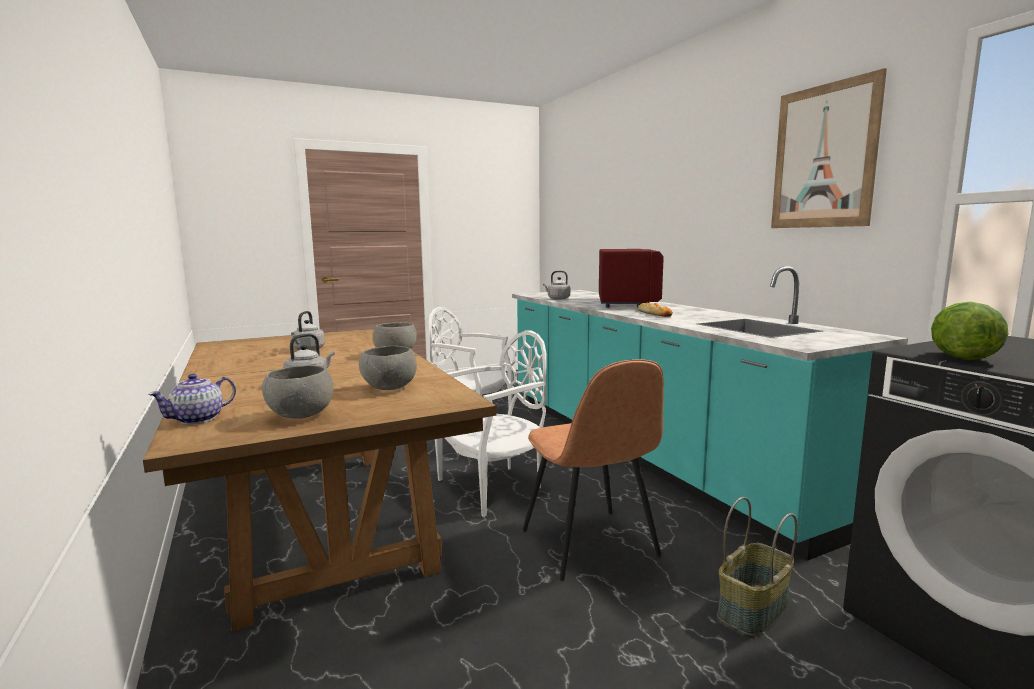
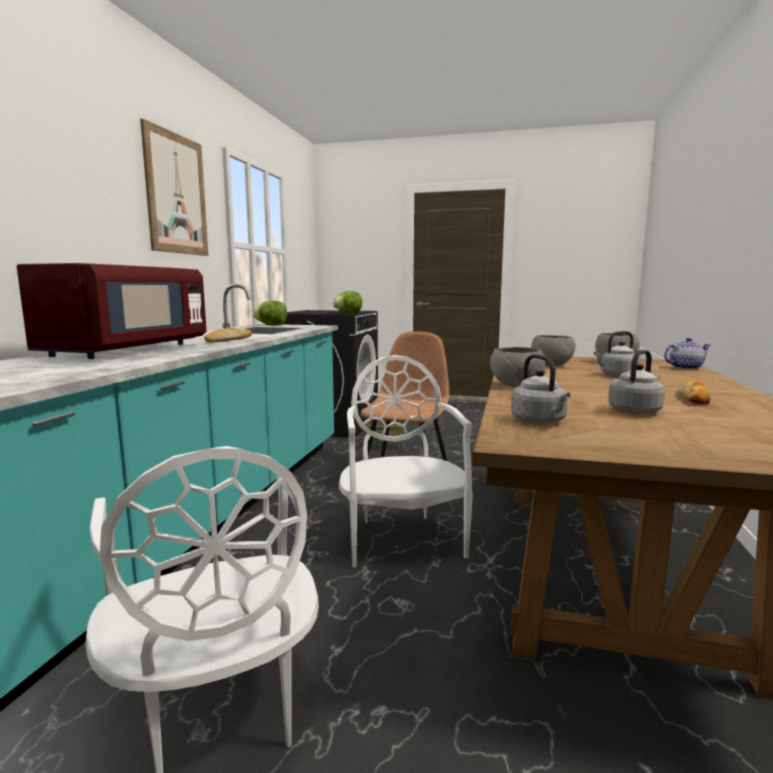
camera: 140 degrees left, 0 degrees up
(255, 366) = (694, 397): none -> bread
(495, 486) = (403, 538): white chair -> white chair turned 75 degrees clockwise
(557, 298) = (91, 369): grey kettle -> grey kettle (540, 421)
(626, 303) = (126, 350): red microwave -> red microwave turned 150 degrees clockwise
(847, 336) = (271, 325): none -> lettuce

